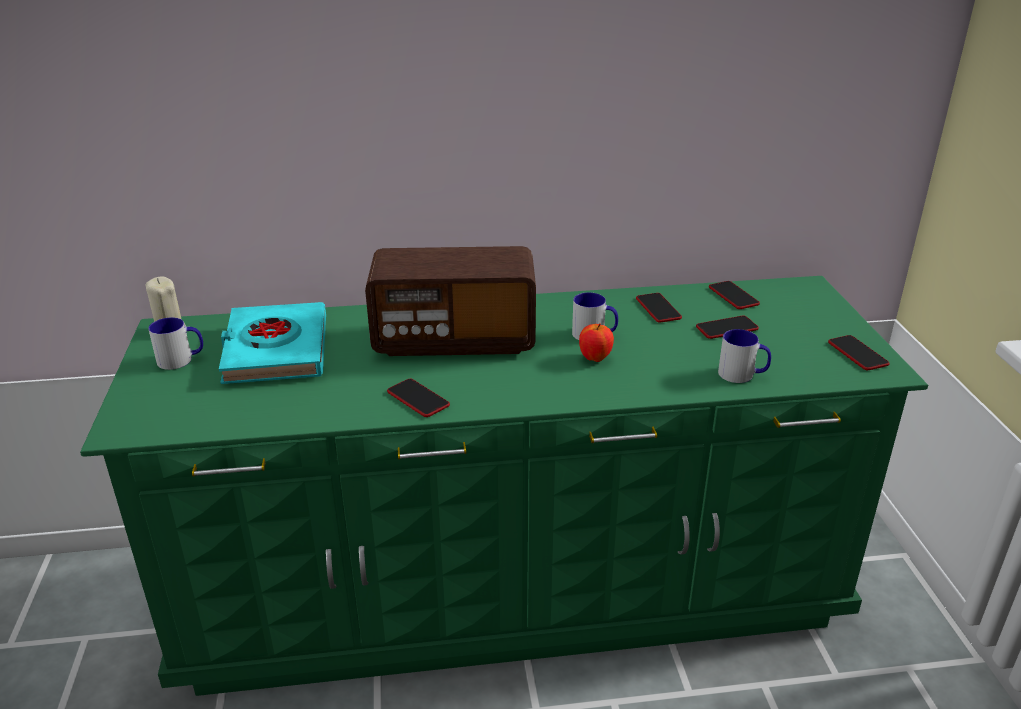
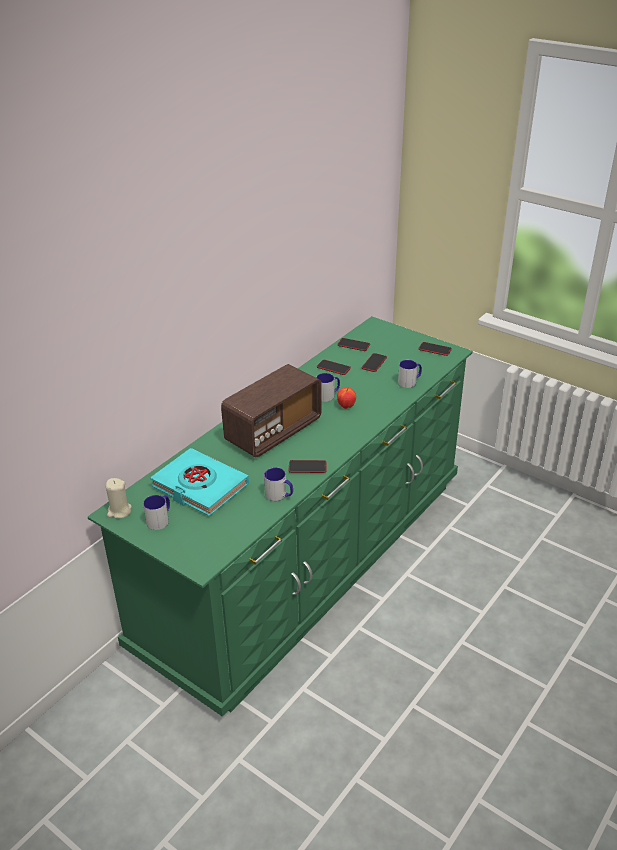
camera: 45 degrees left, 5 degrees up
(329, 410) = (279, 495): none -> mug

